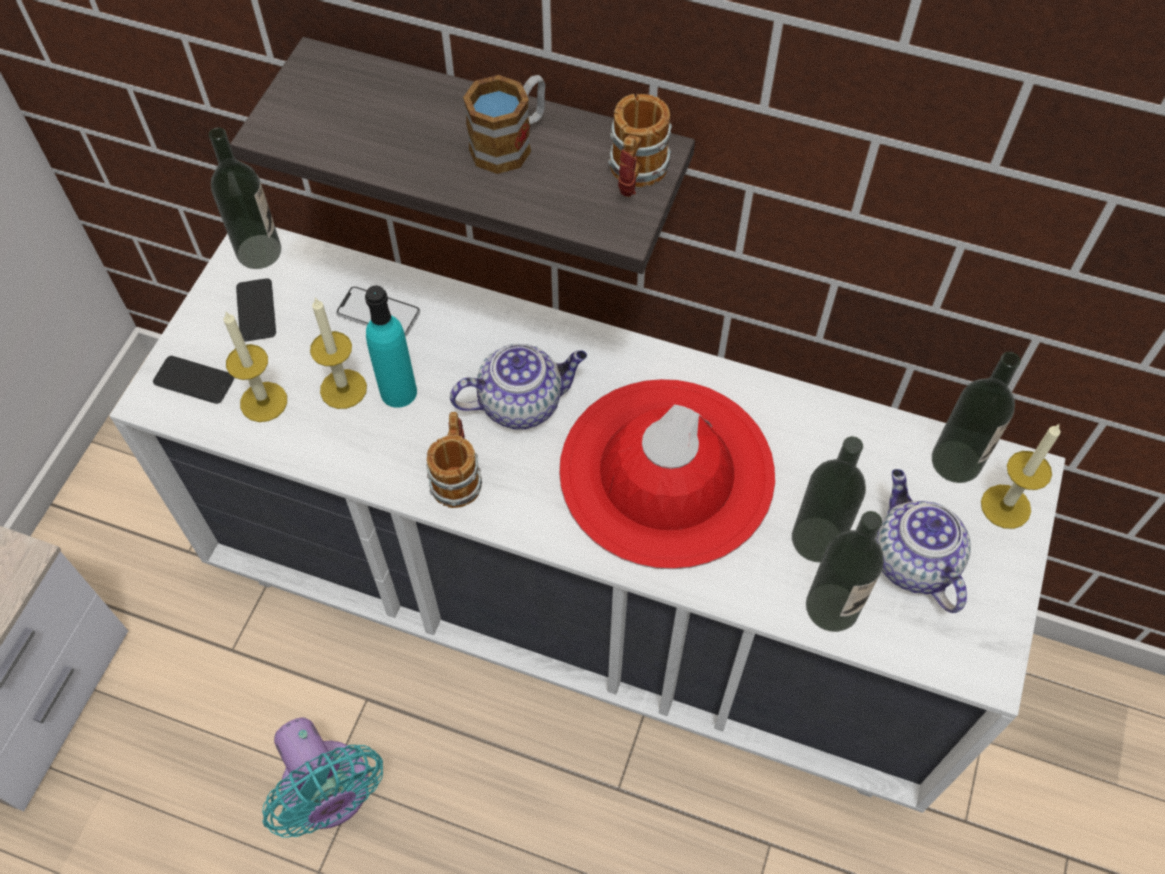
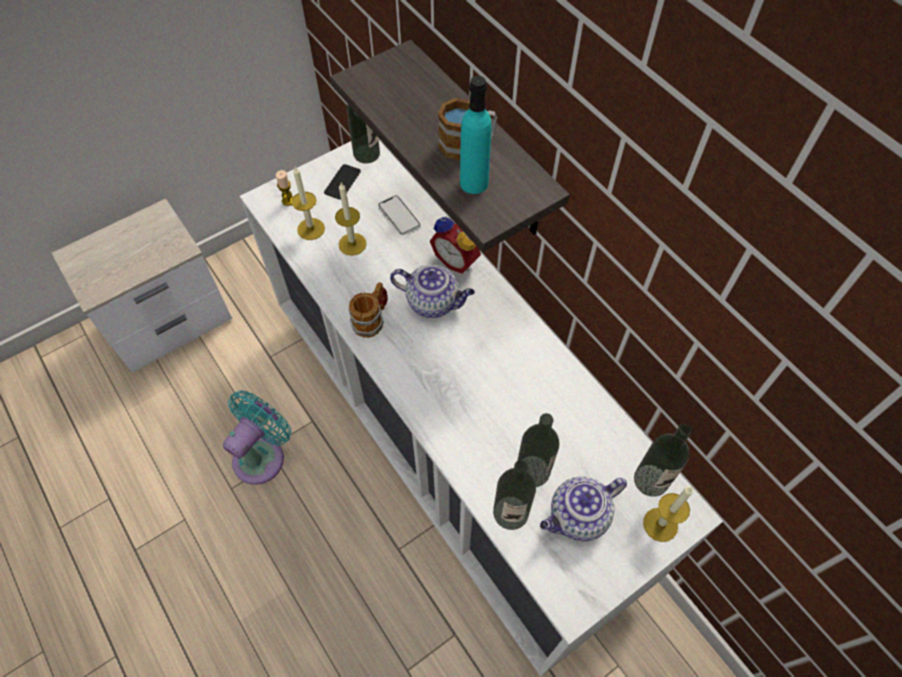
camera: 35 degrees right, 0 degrees up
(194, 380) = (288, 200): phone -> candle
(330, 794) = (262, 455): turquoise fan -> turquoise fan turned 150 degrees counterclockwise
(398, 392) = (377, 261): turquoise bottle -> turquoise bottle (474, 183)
(508, 329) = (457, 260): none -> alarm clock
(635, 175) = (518, 196): mug -> none
(666, 472) = (479, 383): red hat -> none
(911, 560) = (577, 517): teapot -> teapot turned 135 degrees counterclockwise

